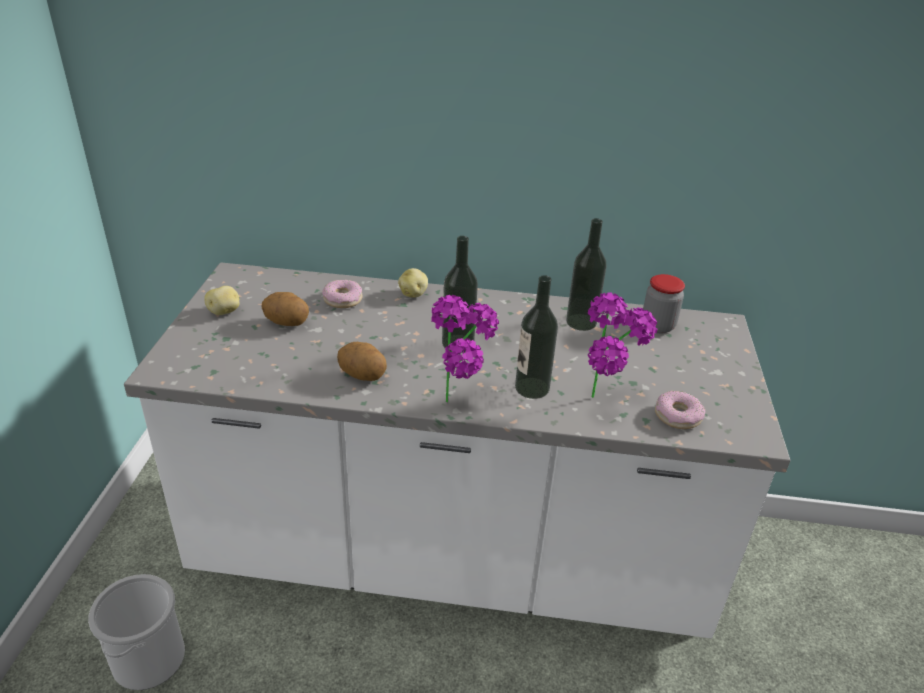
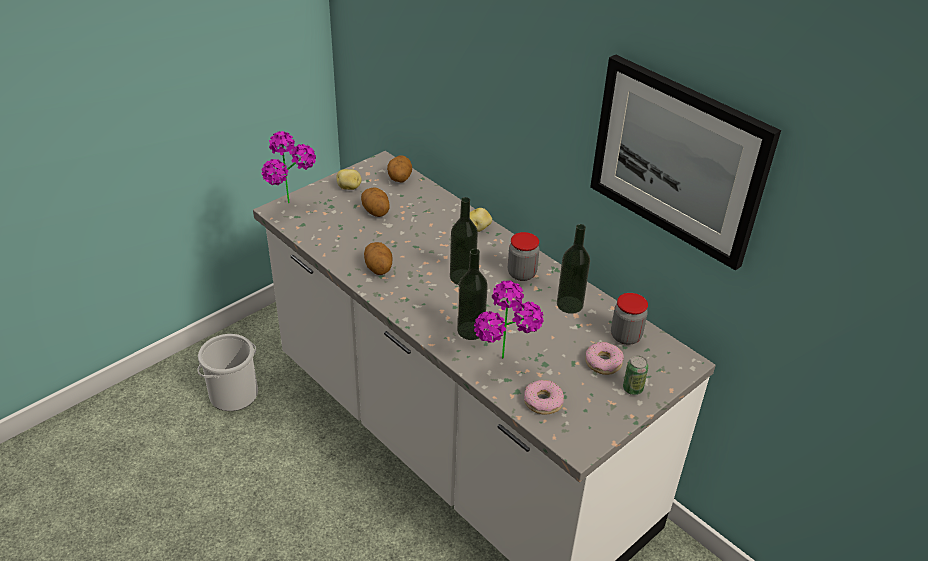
camera: 40 degrees right, 5 degrees up
(272, 282) = (399, 179): none -> potato
(343, 299) = (428, 211): donut -> donut (603, 362)
(462, 404) = (414, 317): potted plant -> potted plant (293, 207)
(506, 315) = (521, 274): none -> jar
(681, 107) = (678, 160): none -> picture
(722, 365) = (632, 389): none -> can

